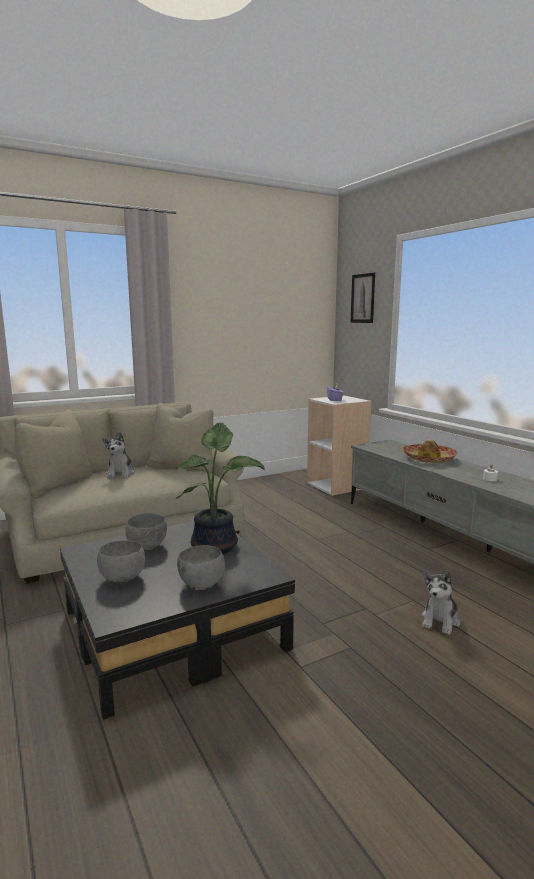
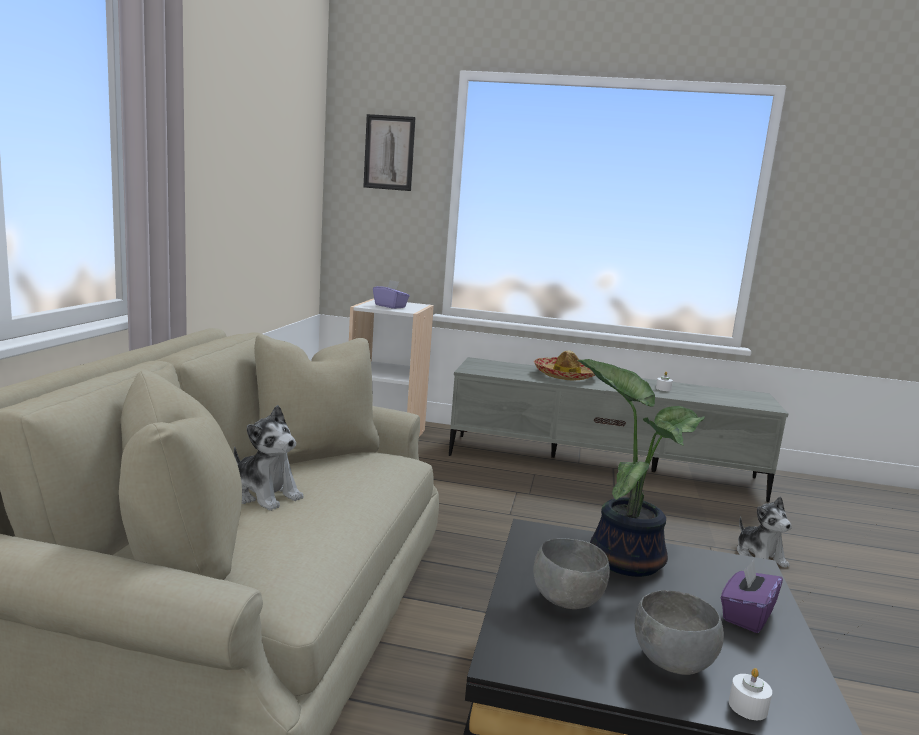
camera: 50 degrees left, 0 degrees up
(104, 601) = (748, 707): none -> white candle
(201, 584) = (746, 615): grey bowl -> purple tissue box

